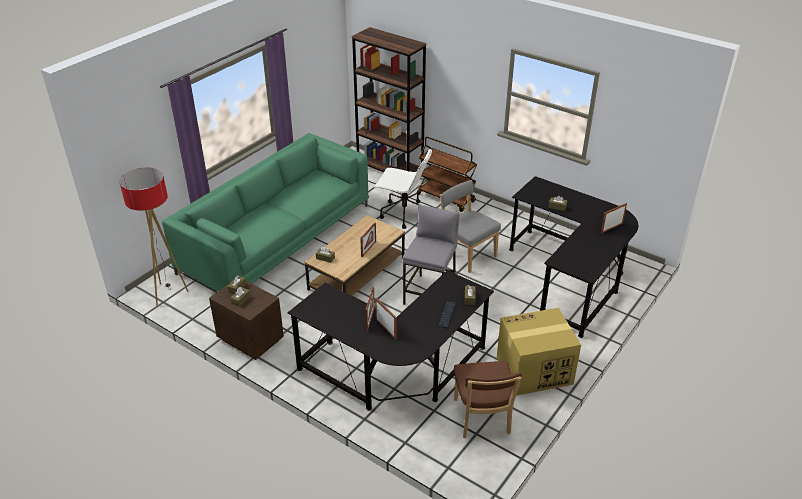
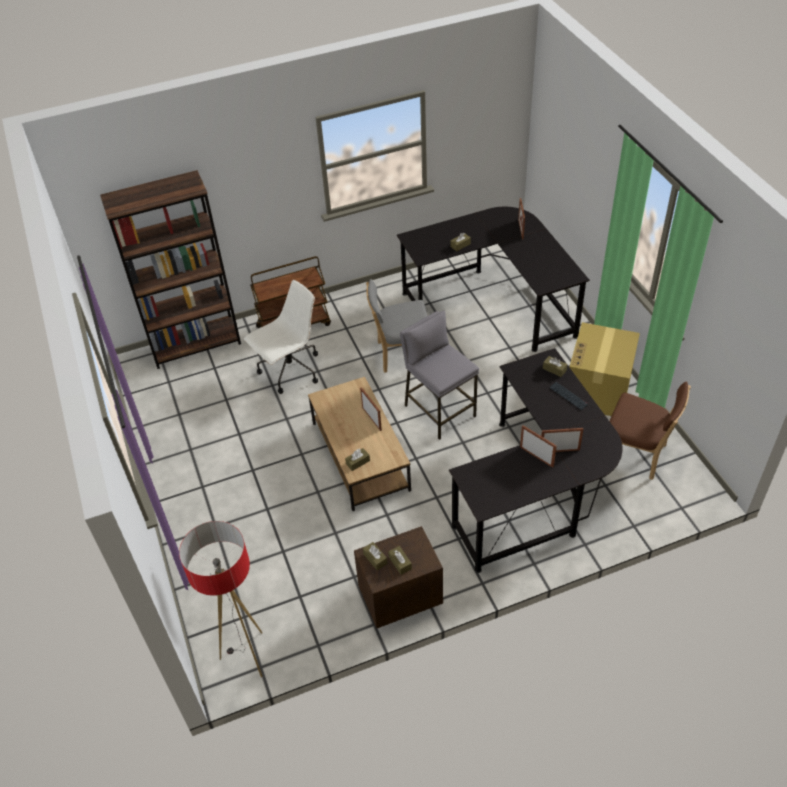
camera: 55 degrees left, 10 degrees up
(277, 238) = (232, 502): green sofa -> none

